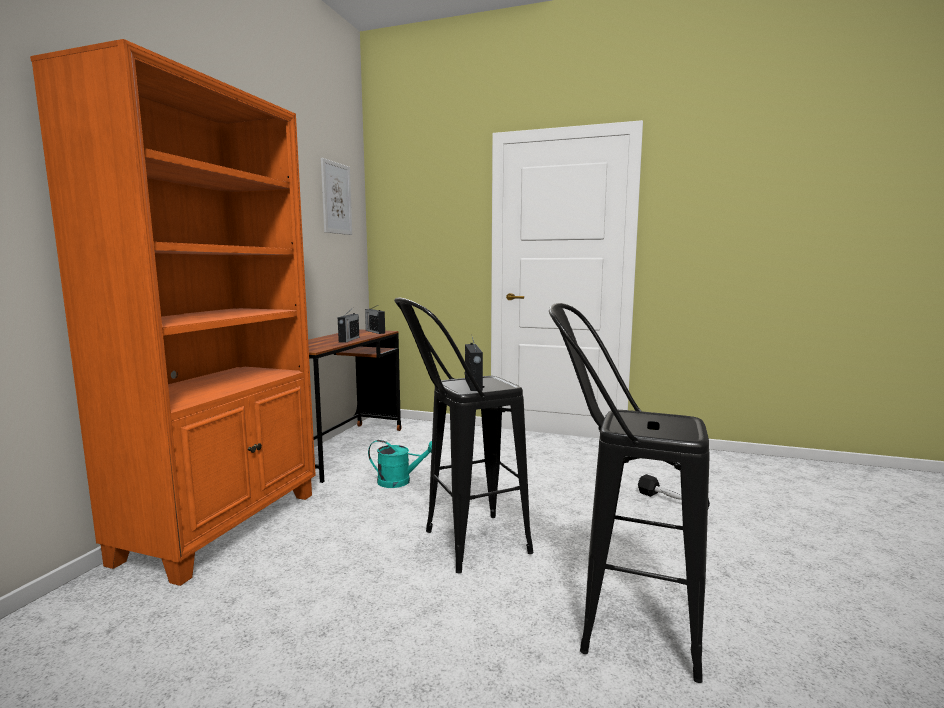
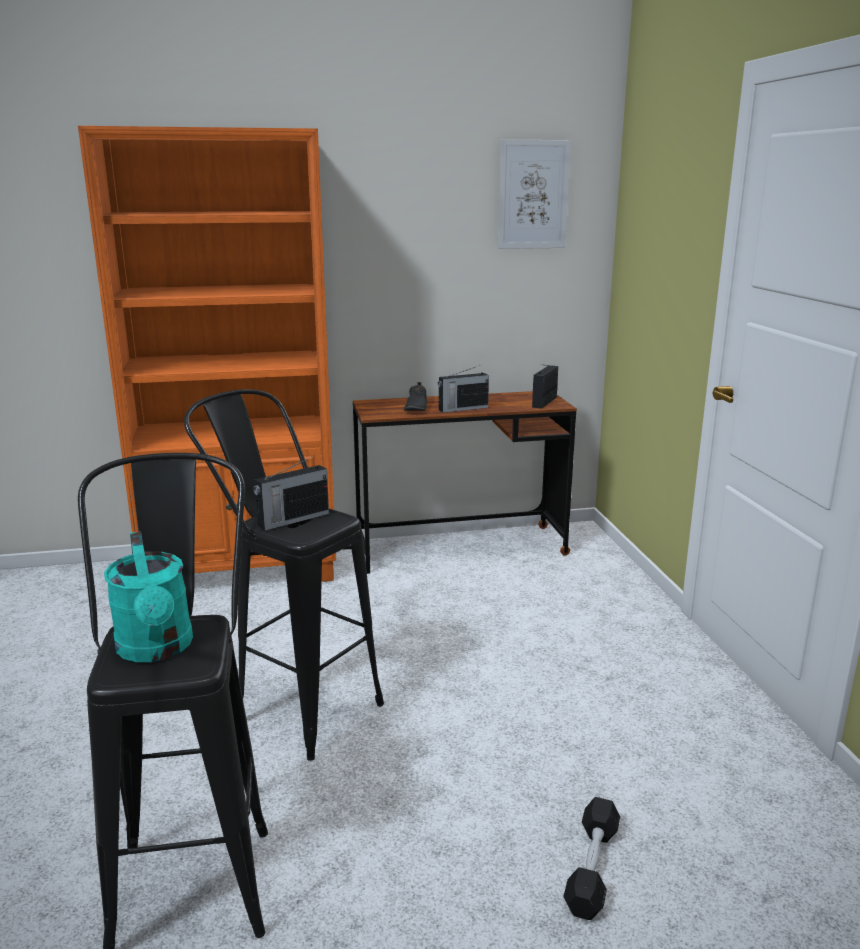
camera: 60 degrees right, 10 degrees up
(322, 344) = (416, 408): none -> black shoe
(400, 481) = (414, 613): turquoise watering can -> turquoise watering can (157, 649)

